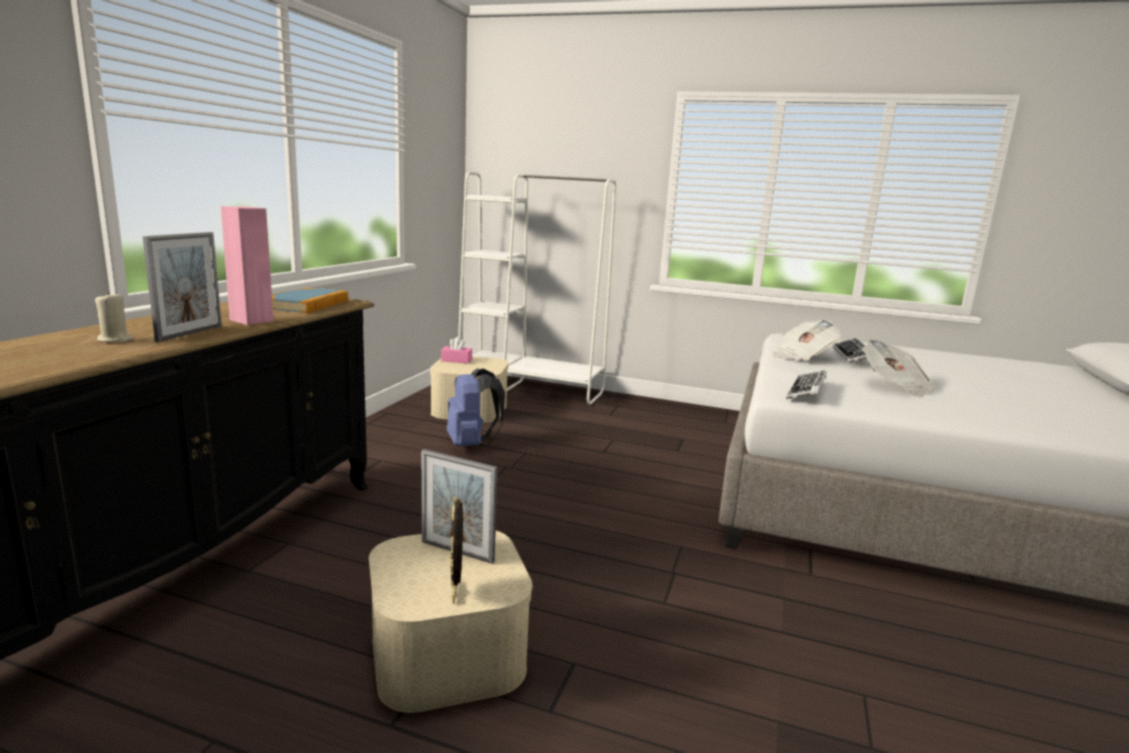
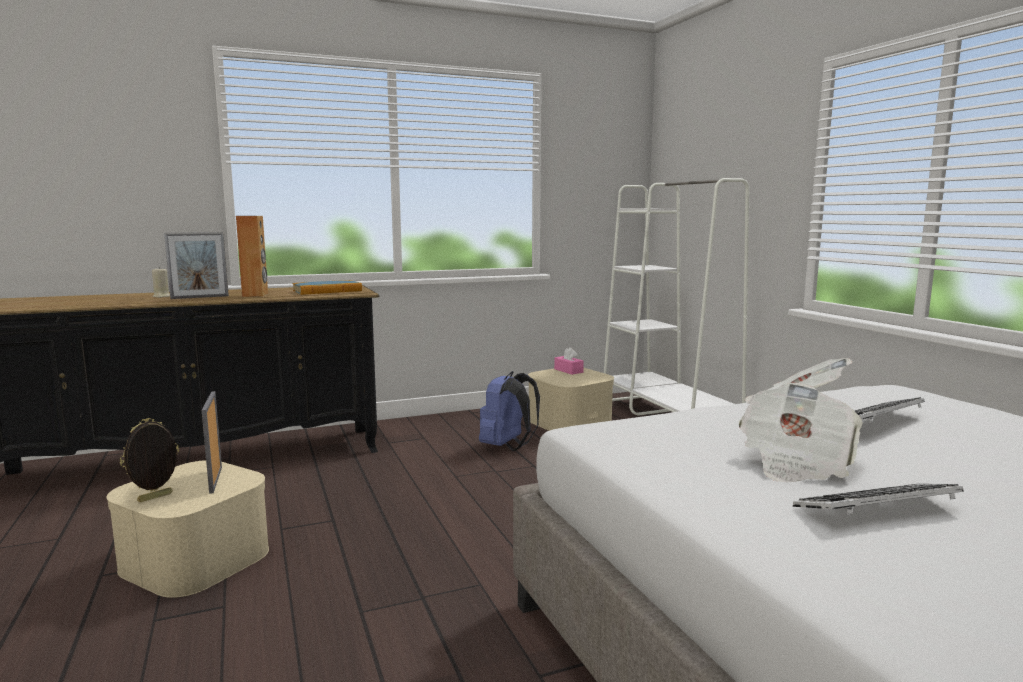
camera: 50 degrees right, 5 degrees down
(252, 320) = (255, 295): pink speaker -> brown speaker
(806, 391) = (626, 432): keyboard -> keyboard (877, 509)

